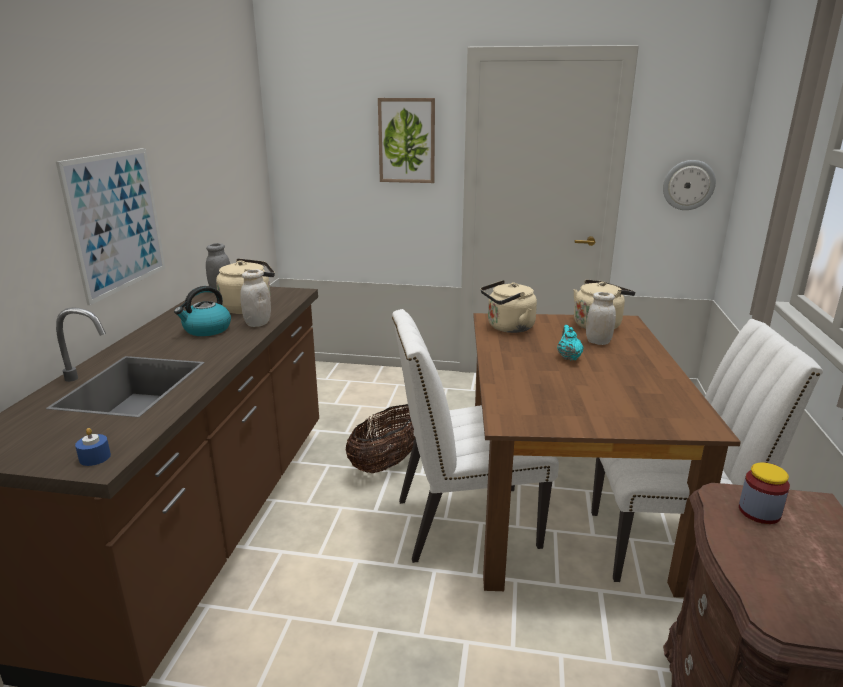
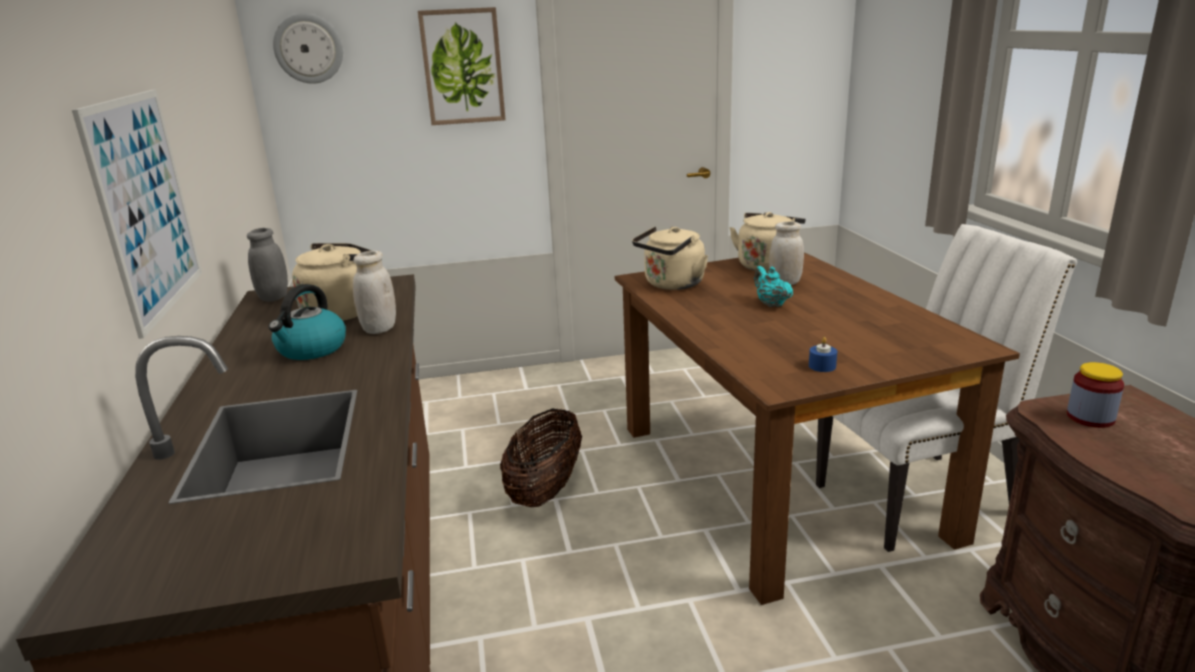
camera: 20 degrees left, 0 degrees up
(95, 457) = (335, 547): blue candle -> blue candle (822, 366)
(467, 522) = (690, 534): white chair -> none
(688, 185) = (802, 94): wall clock -> wall clock (308, 48)

